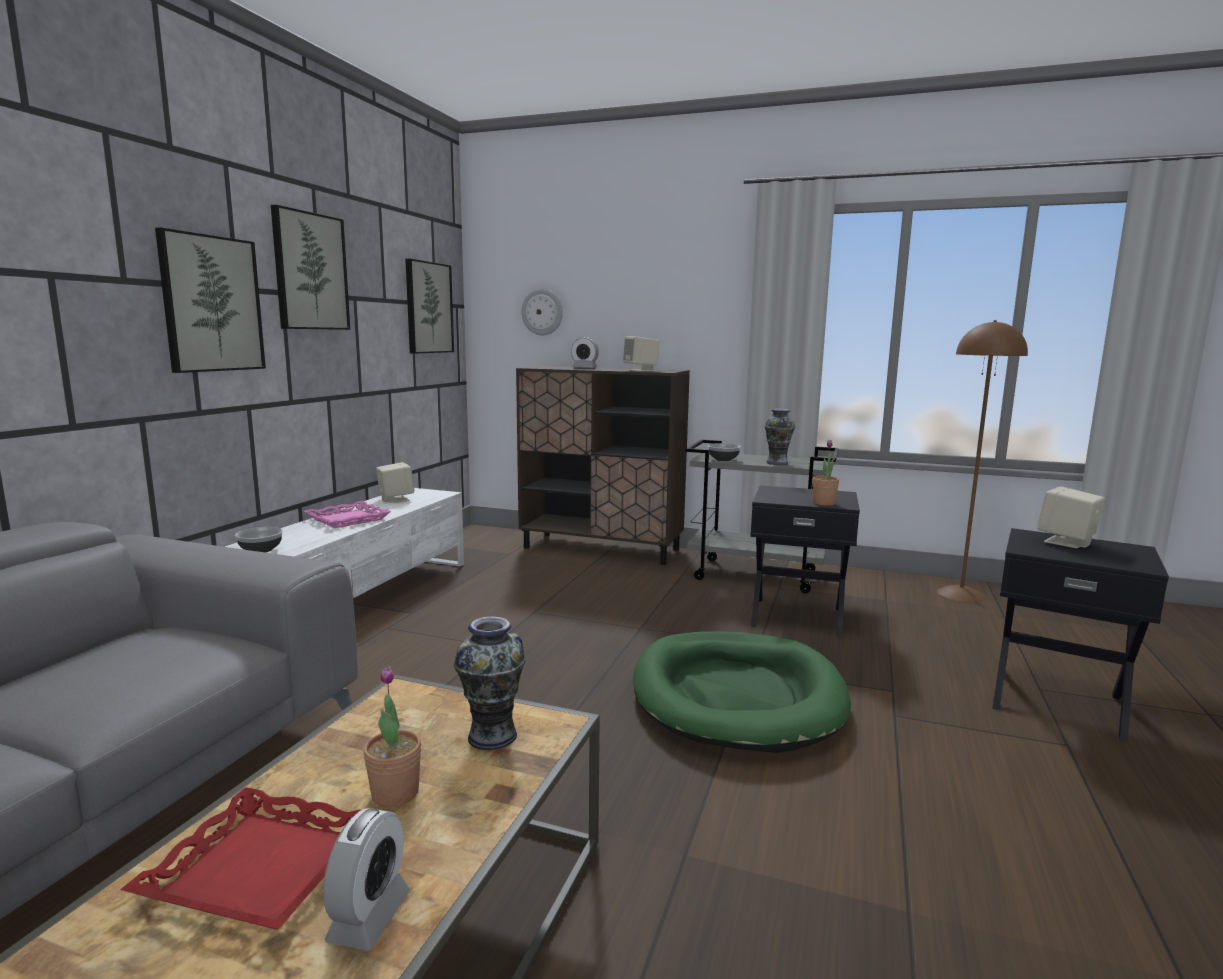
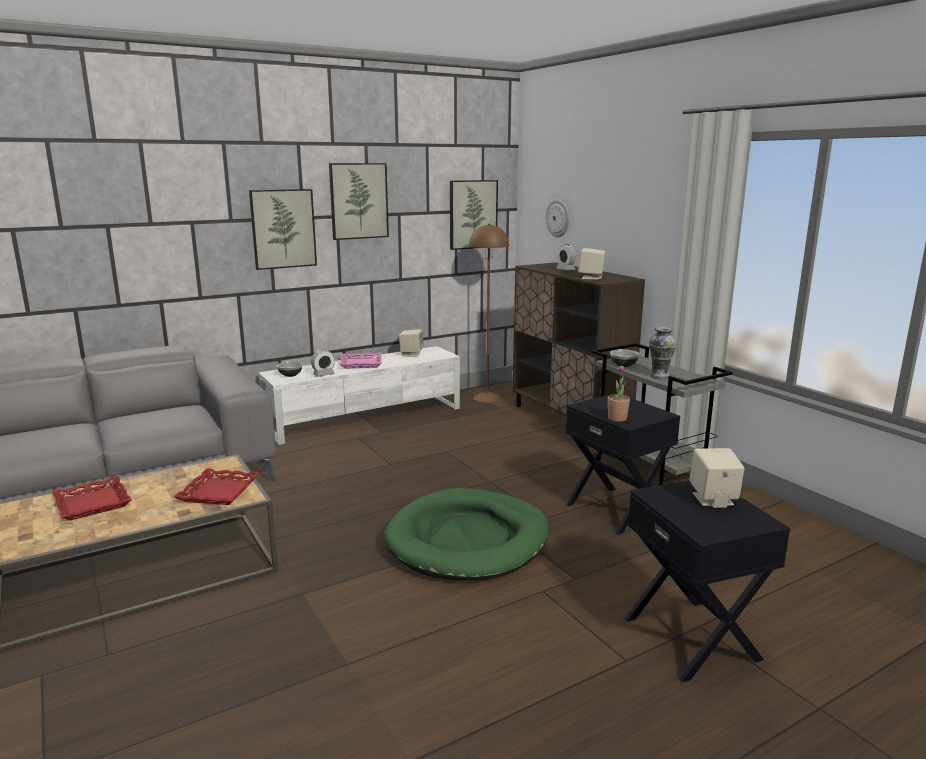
camera: 40 degrees right, 5 degrees up
(369, 917) = (91, 528): alarm clock -> alarm clock (323, 374)
(395, 793) = (157, 498): potted plant -> none
(492, 736) = (219, 492): vase -> red tray
(960, 594) = (813, 542): brown floor lamp -> brown floor lamp (487, 397)

